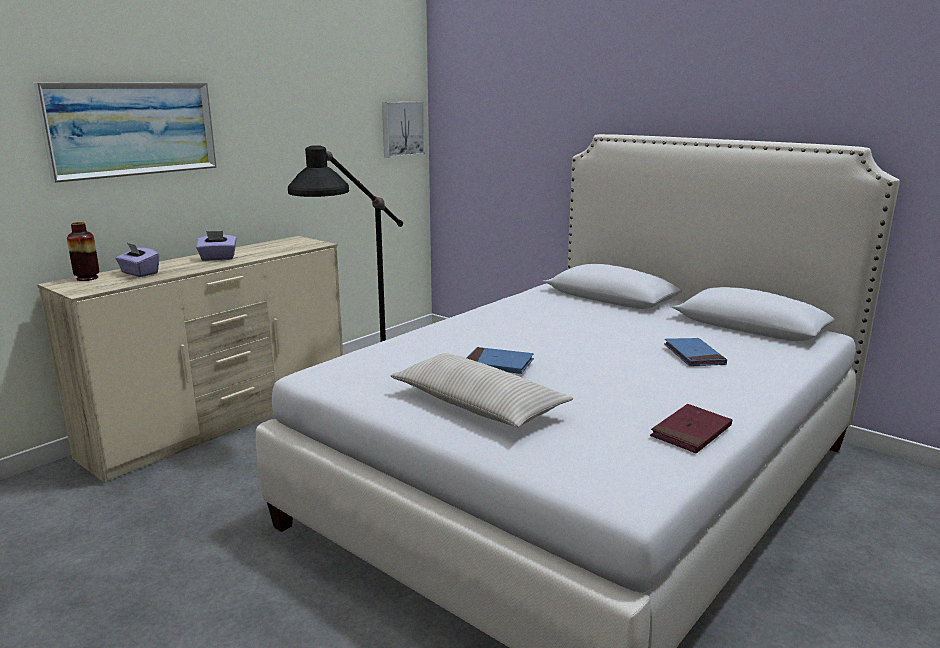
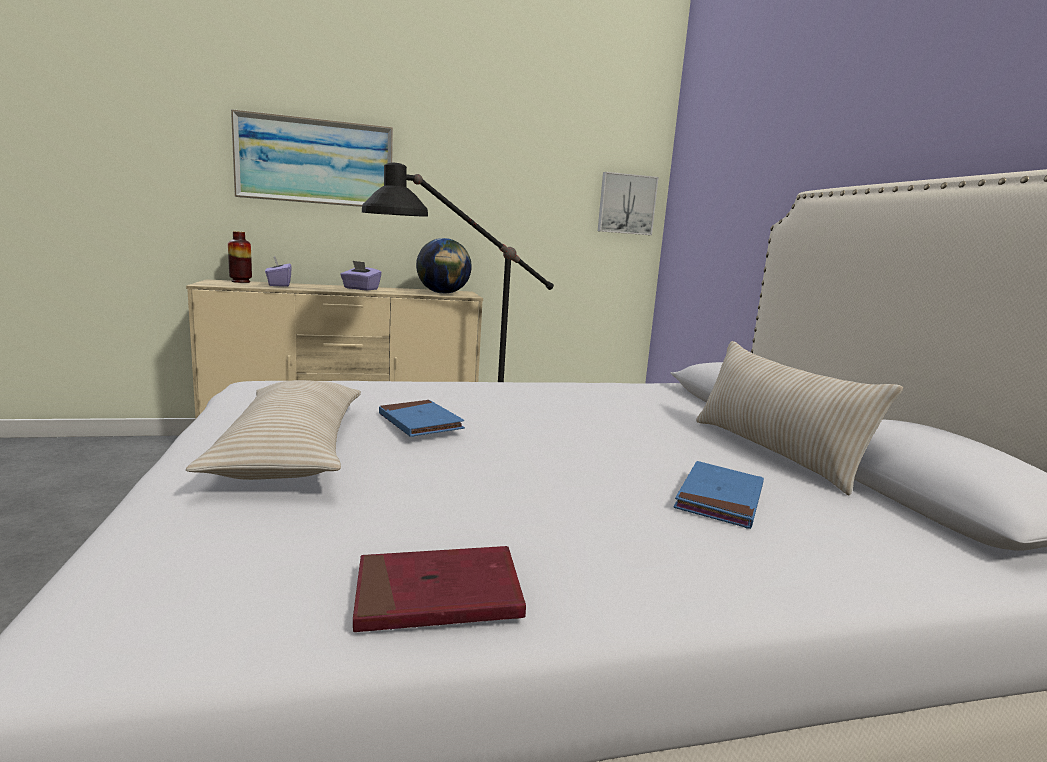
camera: 35 degrees right, 5 degrees down
(293, 245) = (443, 293): none -> globe
(667, 322) = (773, 452): none -> beige pillow

